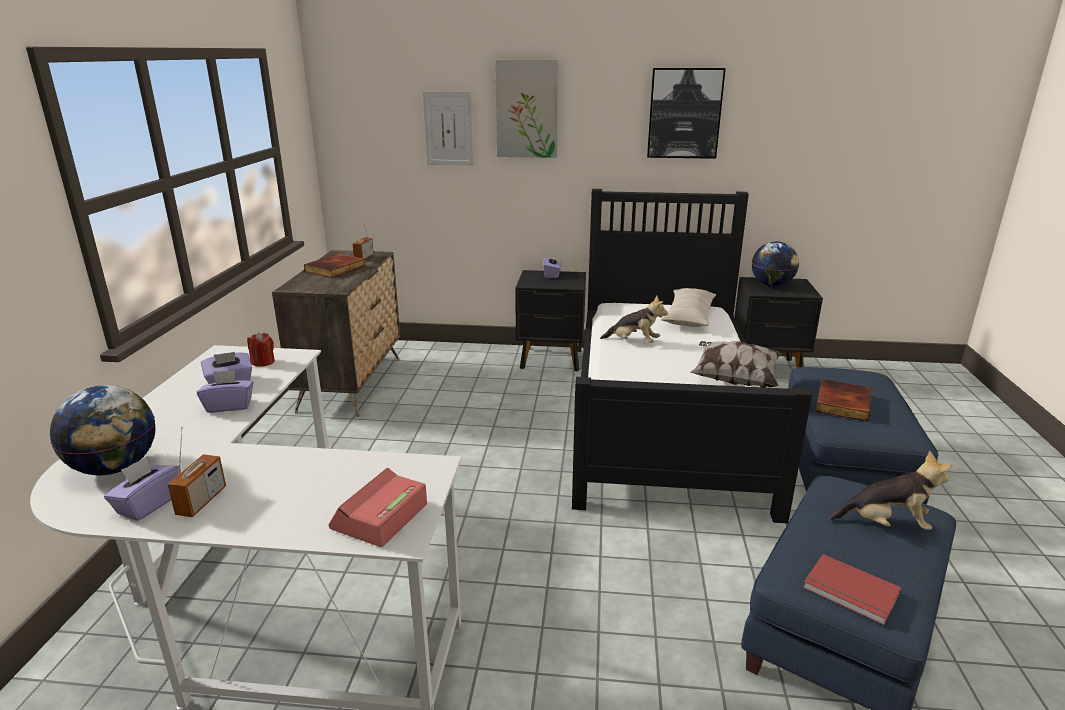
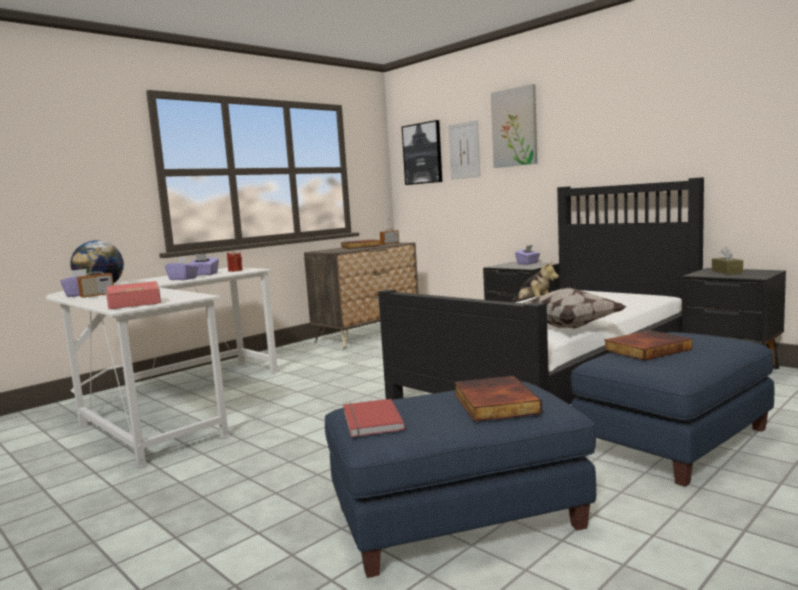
camera: 40 degrees right, 15 degrees down
(684, 113) = (639, 110): picture -> picture (423, 153)
(688, 316) = (622, 297): beige pillow -> none
(772, 285) = (726, 272): globe -> brown tissue box
(886, 524) = (493, 403): plush toy -> book

